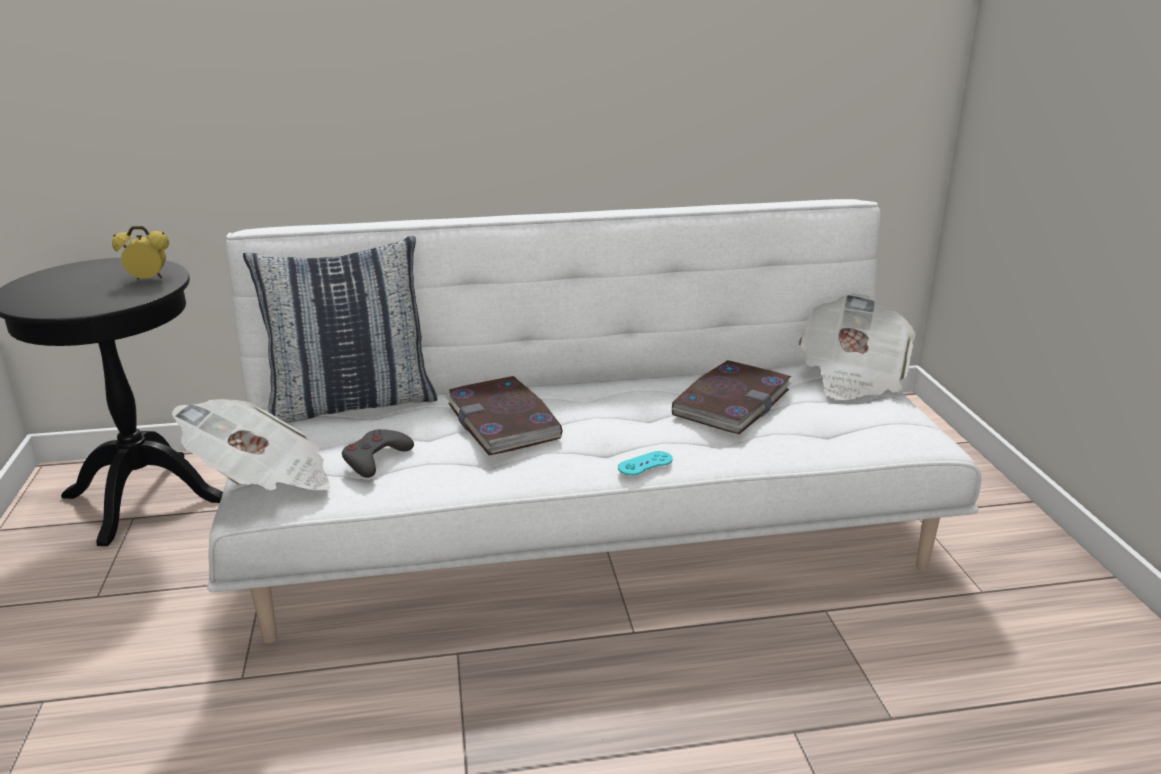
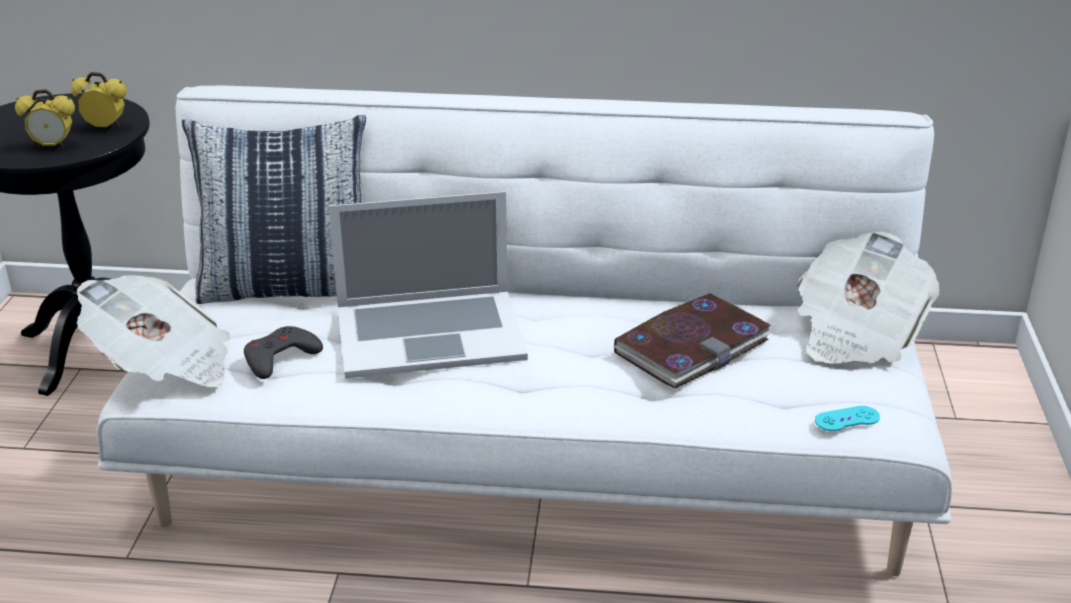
camera: 15 degrees right, 5 degrees up
(102, 298) = (53, 147): none -> alarm clock
(504, 421) = (429, 333): book -> laptop
(645, 463) = (553, 408): turquoise game controller -> turquoise game controller (847, 419)

